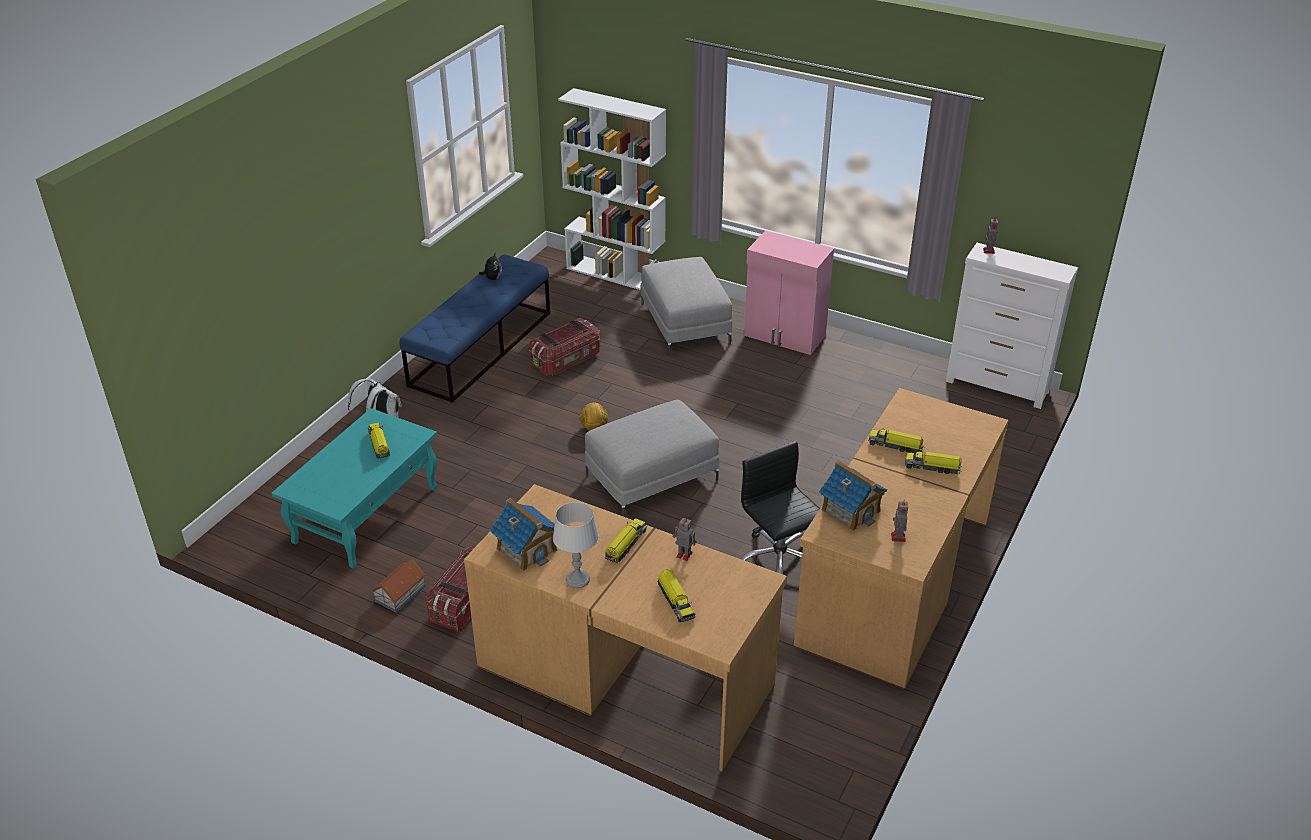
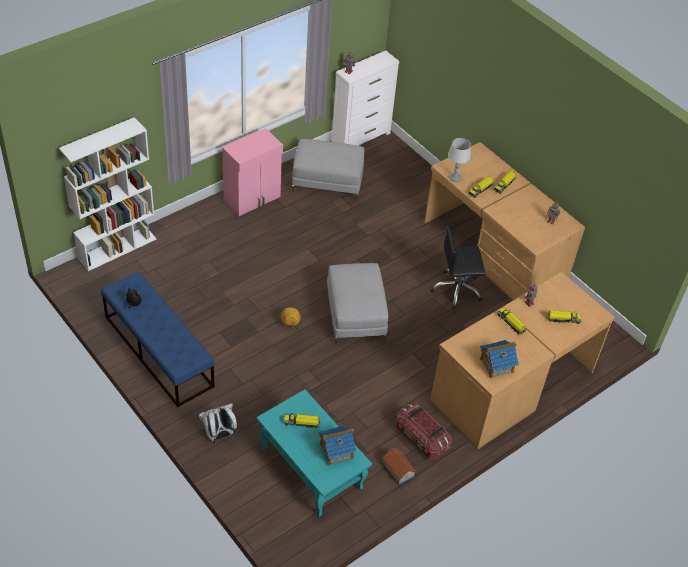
camera: 70 degrees left, 10 degrees up
(566, 360) = (206, 311): storage box -> none
(577, 579) = (530, 352): grey table lamp -> grey table lamp (455, 177)
(684, 324) = (205, 238): grey ottoman -> grey ottoman (327, 181)
(850, 510) = (523, 228): toy house -> toy house (336, 451)

